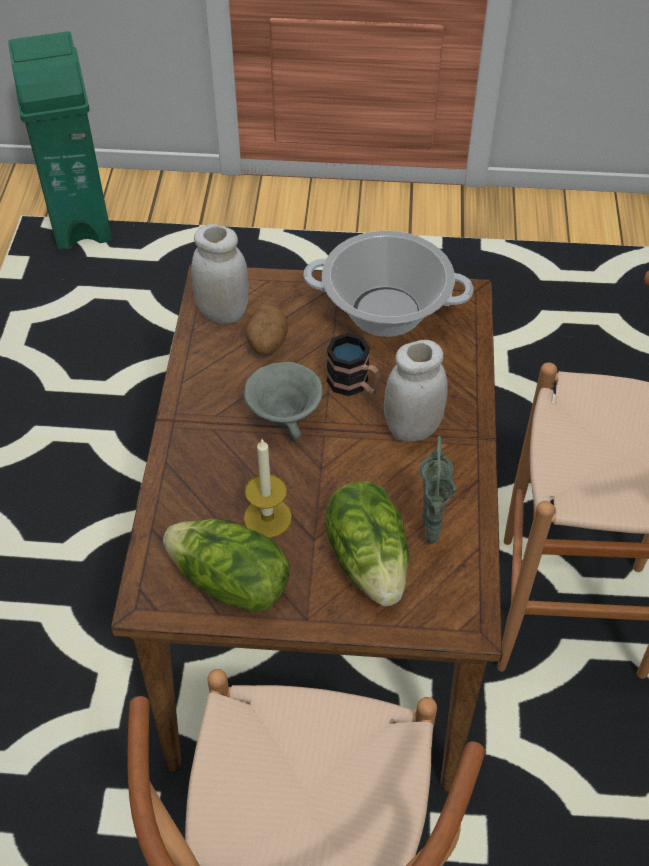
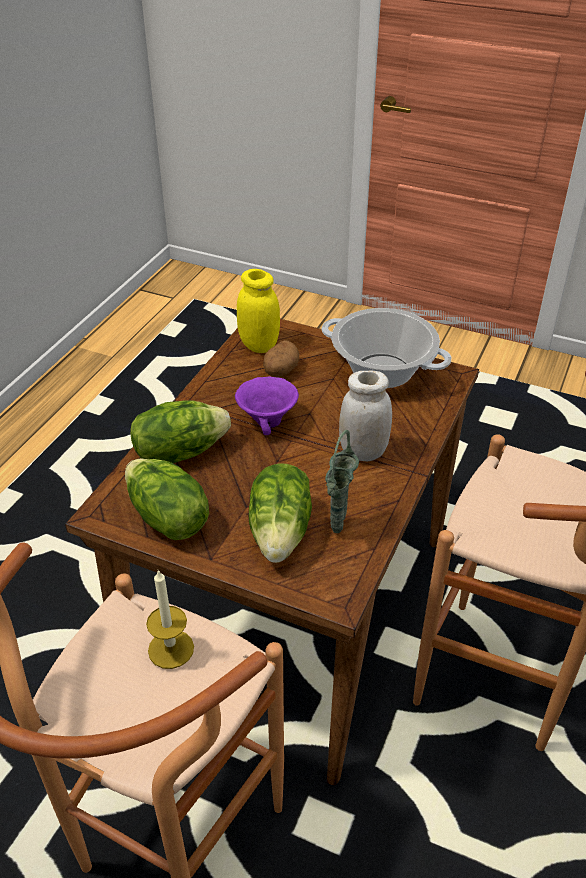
camera: 20 degrees right, 10 degrees down
(80, 218) = (233, 309): green trash can -> none
(200, 489) = (180, 451): none -> lettuce
(223, 312) = (259, 345): white jar -> yellow jar
(267, 517) = (219, 483): candle -> candle (171, 649)
(285, 418) = (268, 422): grey bowl -> purple bowl
(354, 385) = (332, 413): mug -> none

